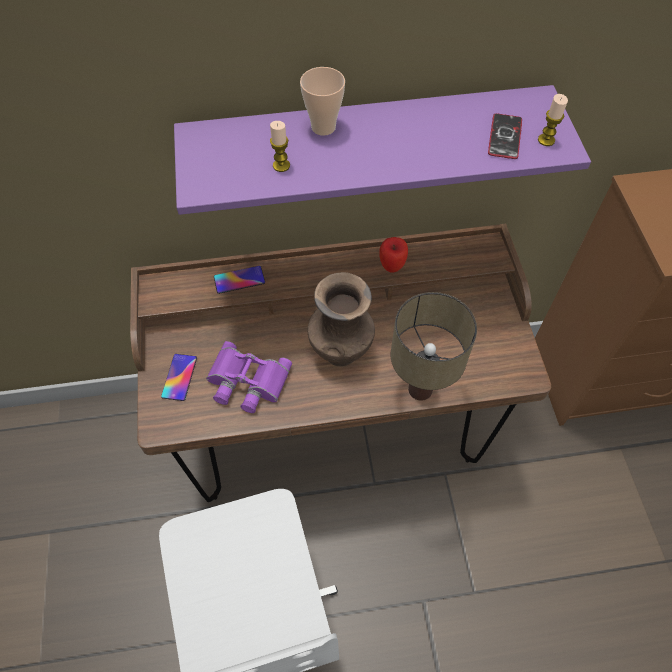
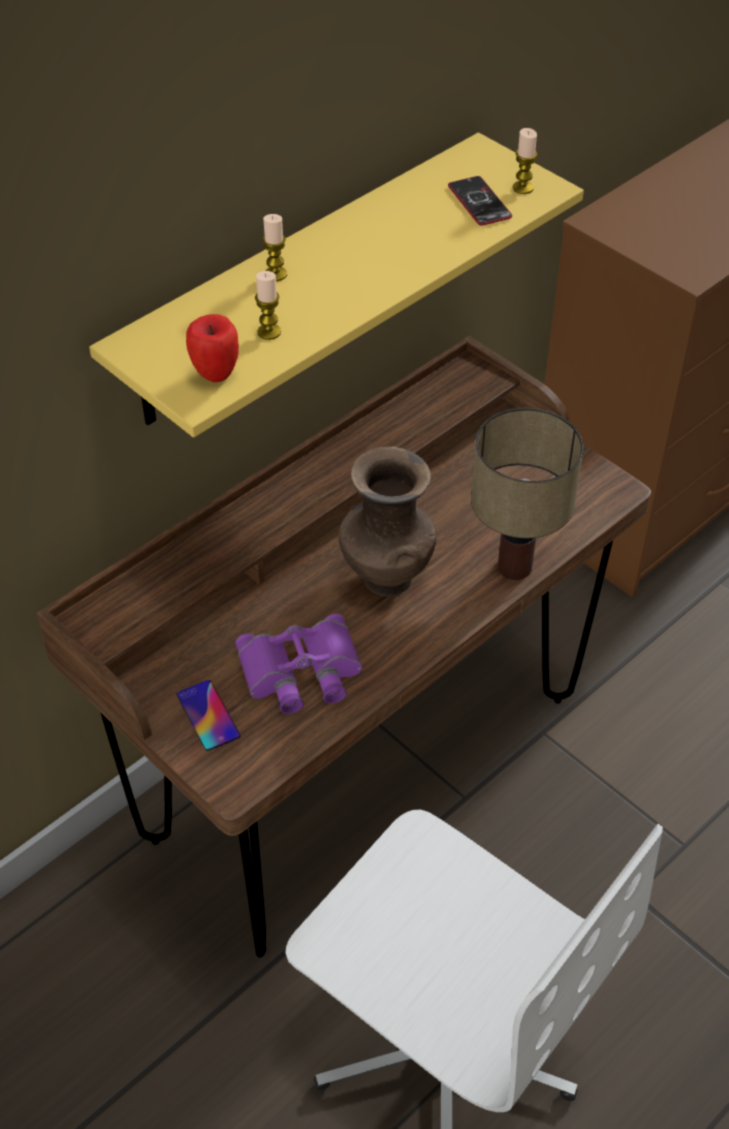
camera: 35 degrees left, 10 degrees down
(239, 280) = (199, 554): phone -> none
(323, 127) = (275, 274): cup -> candle
(366, 139) = (301, 281): purple shelf -> yellow shelf
(392, 266) = (377, 445): apple -> apple (215, 373)

